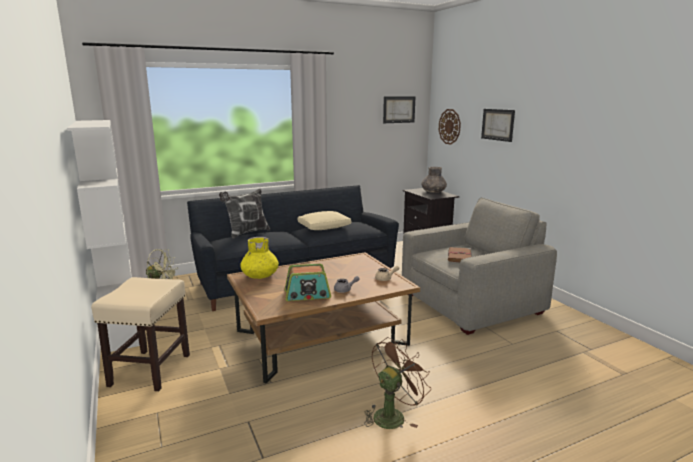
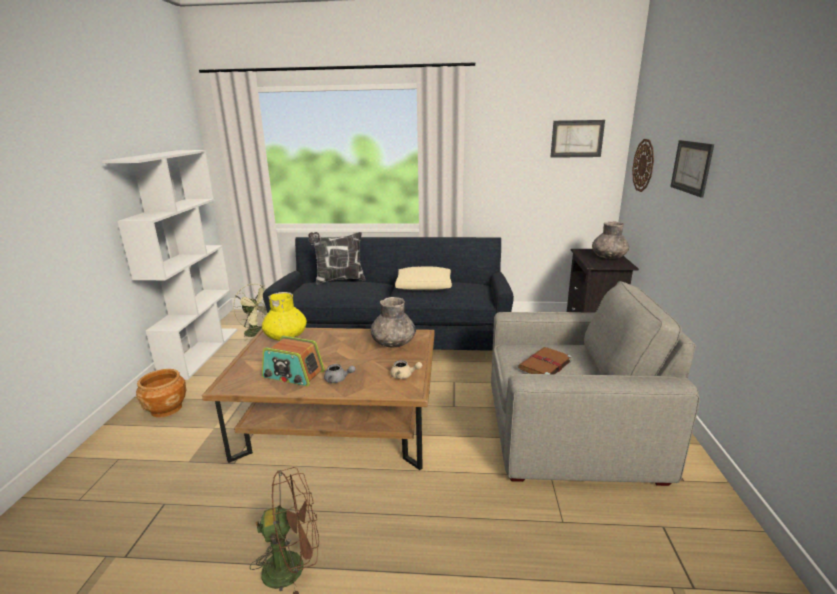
camera: 30 degrees right, 5 degrees up
(150, 369) = (166, 408): beige stool -> brown planter
(349, 264) = (393, 343): none -> grey vase

